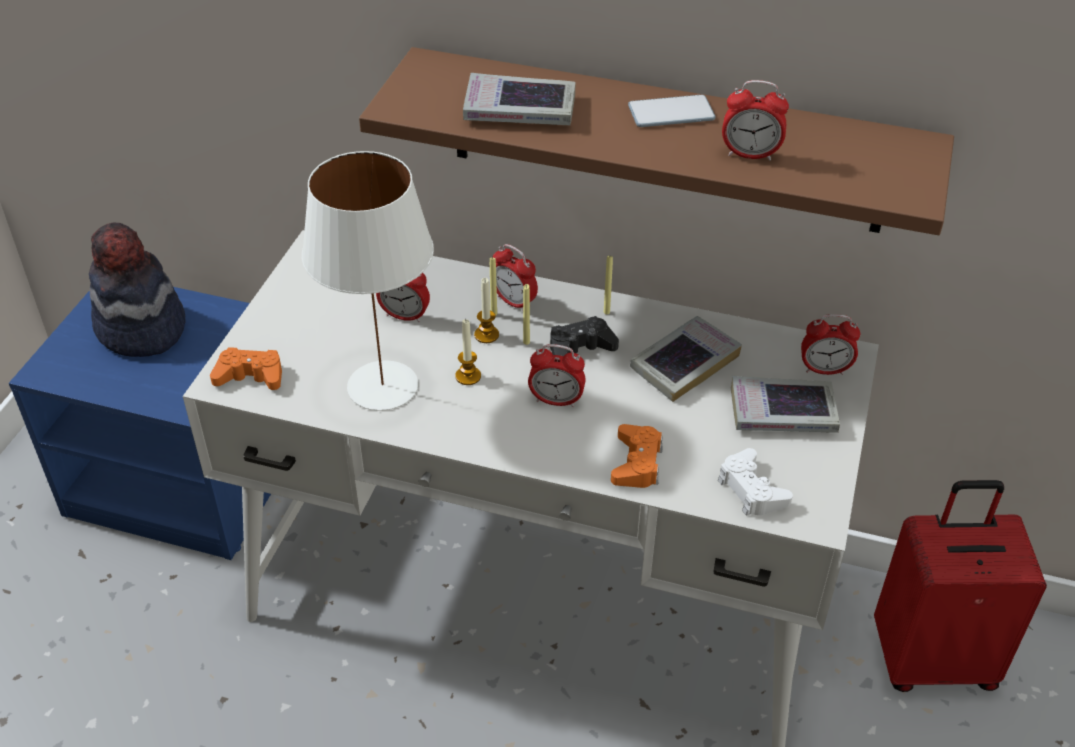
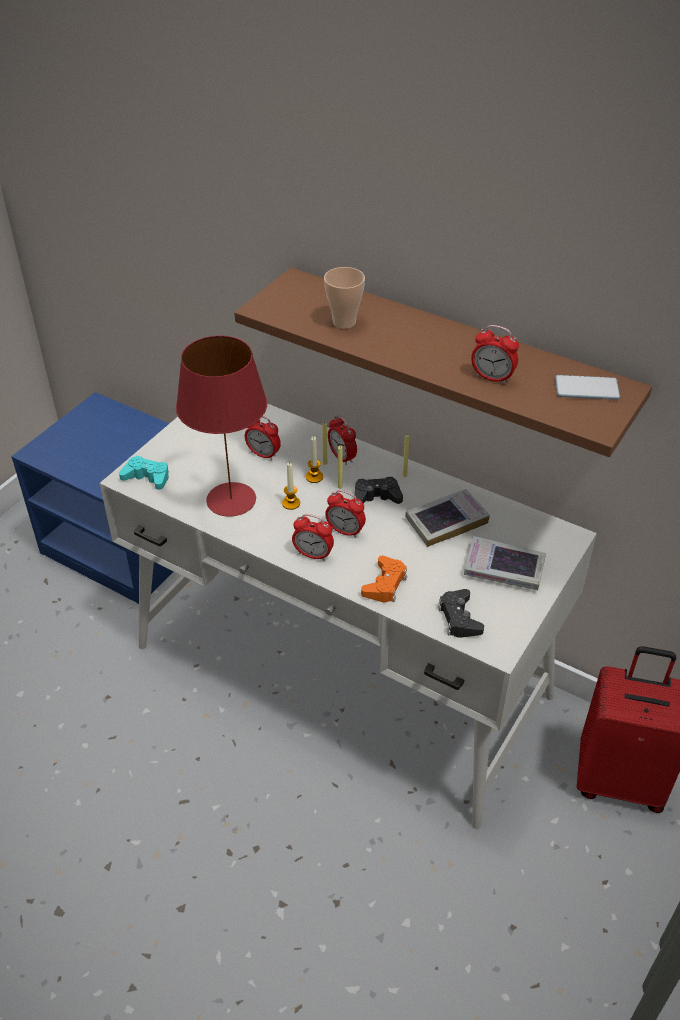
camera: 15 degrees right, 0 degrees up
(141, 329) = (105, 434): hat -> none
(250, 376) = (147, 477): orange game controller -> turquoise game controller
(382, 387) = (230, 500): white table lamp -> red table lamp
(519, 110) = (344, 322): book -> cup
(671, 113) = (449, 339): phone -> phone (586, 389)
(751, 489) = (459, 618): white game controller -> black game controller
(824, 370) = (547, 544): alarm clock -> alarm clock (313, 555)

